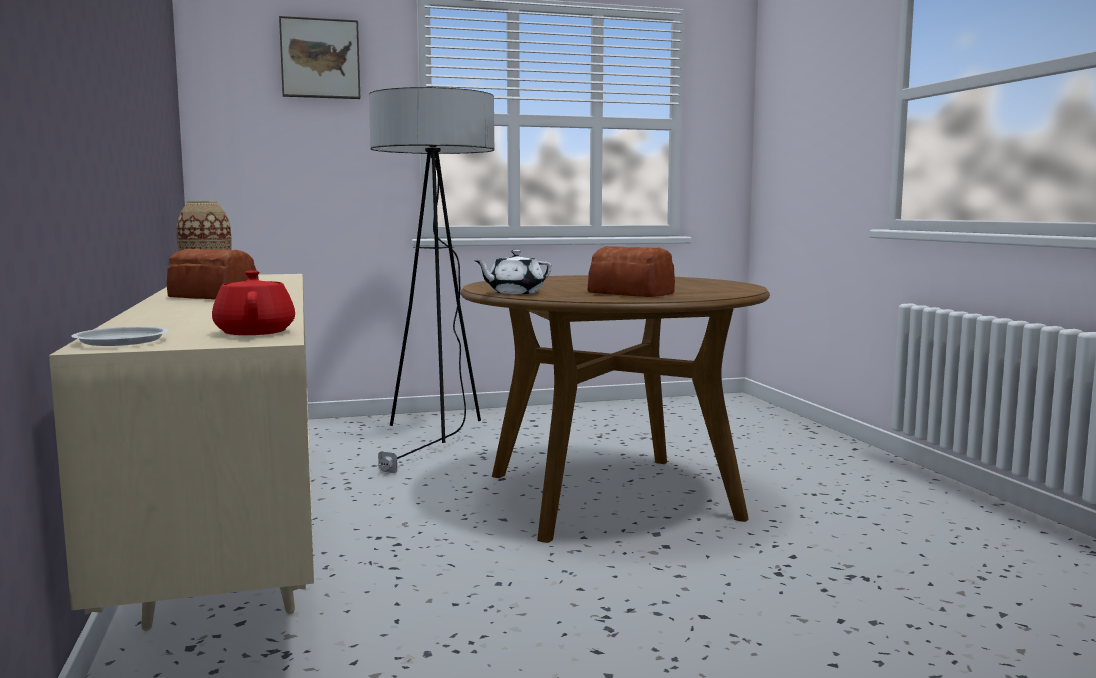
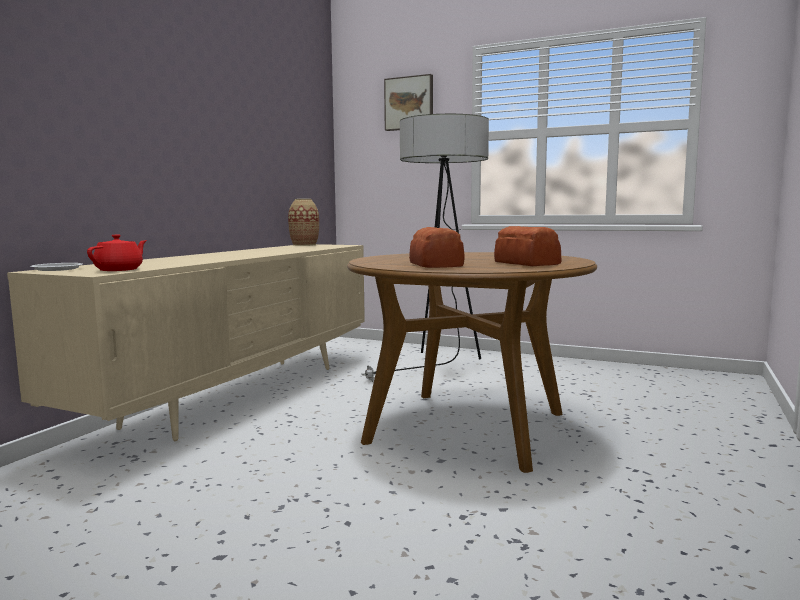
camera: 40 degrees right, 0 degrees up
(214, 297) = (232, 254): bread -> bread (526, 263)
(514, 293) = (371, 260): white teapot -> none

